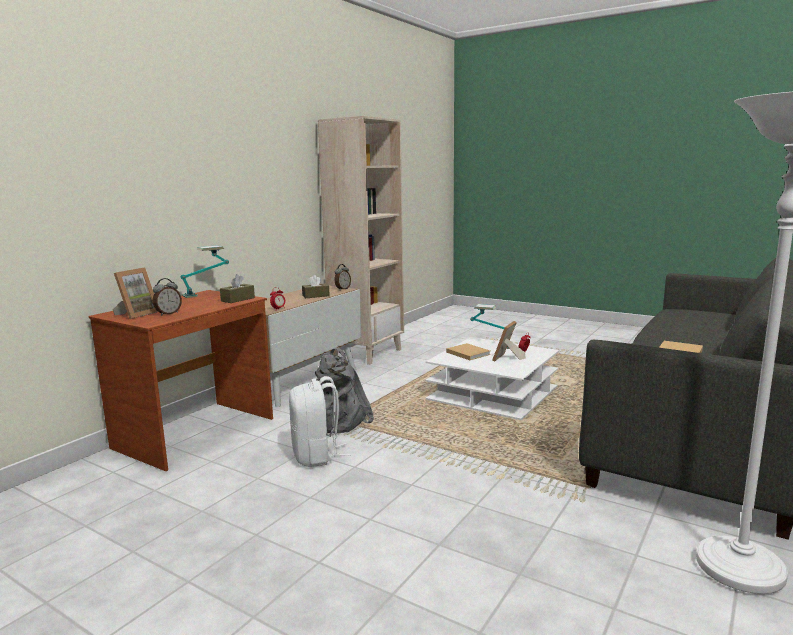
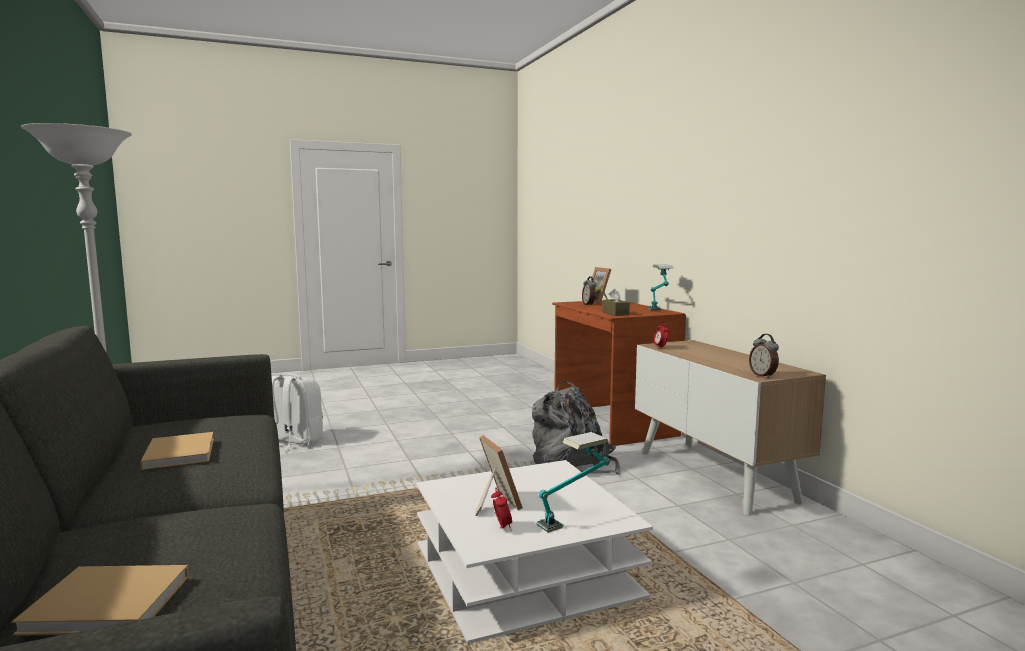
camera: 125 degrees right, 5 degrees down
(316, 296) = (722, 362): brown tissue box -> none
(317, 456) = (507, 445): white backpack -> white backpack (294, 442)
(367, 353) = (850, 548): beige bookcase -> none
(467, 353) = (561, 490): beige book -> beige book (112, 604)

